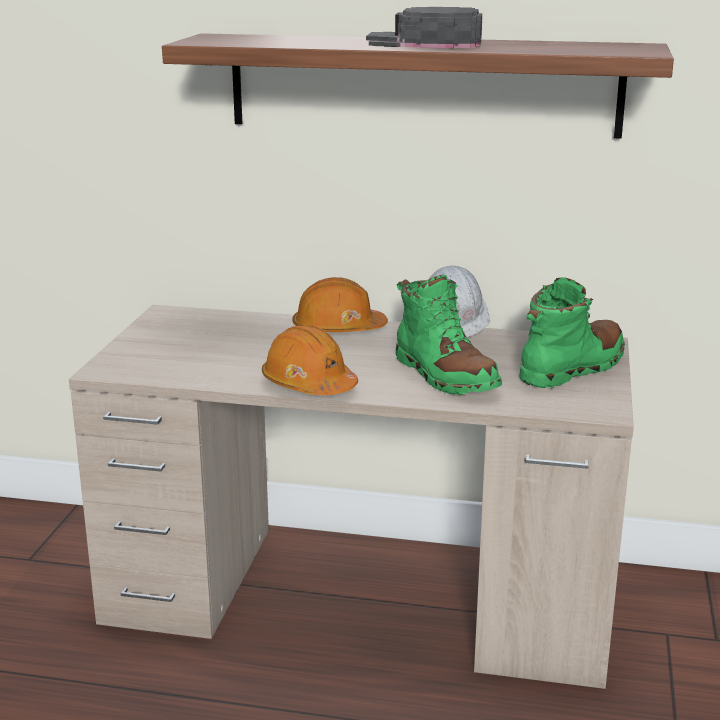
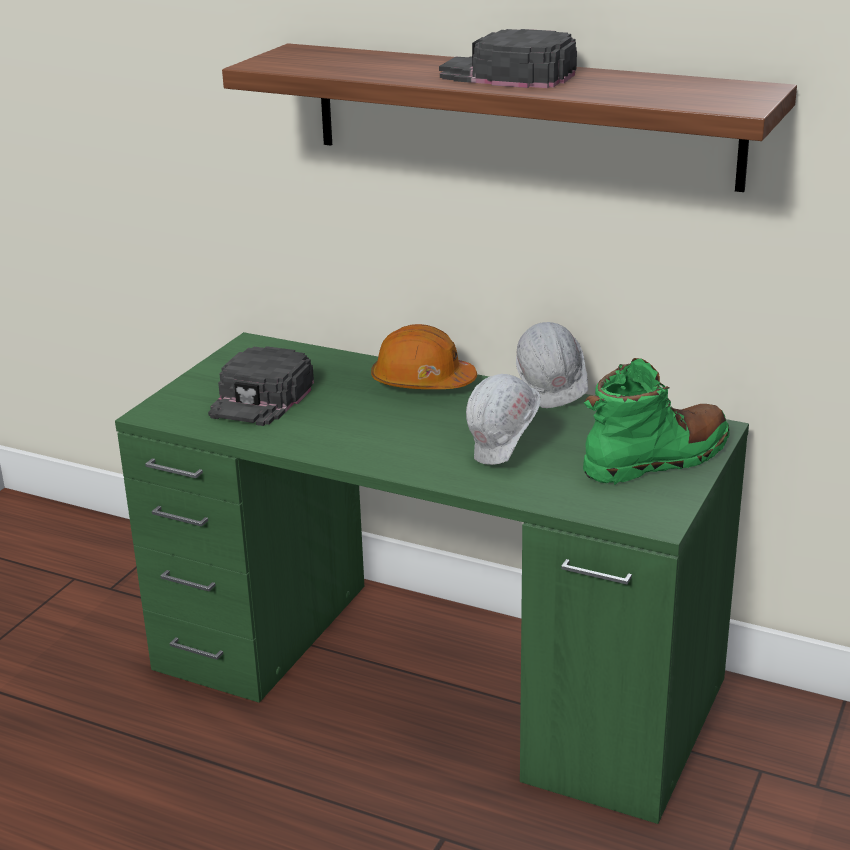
camera: 15 degrees right, 5 degrees up
(200, 351) = (261, 398): none -> black cap
(308, 385) = (351, 452): orange hard hat -> none
(362, 595) = (434, 676): beige desk -> green desk
(444, 375) = (504, 455): green boot -> white hard hat

